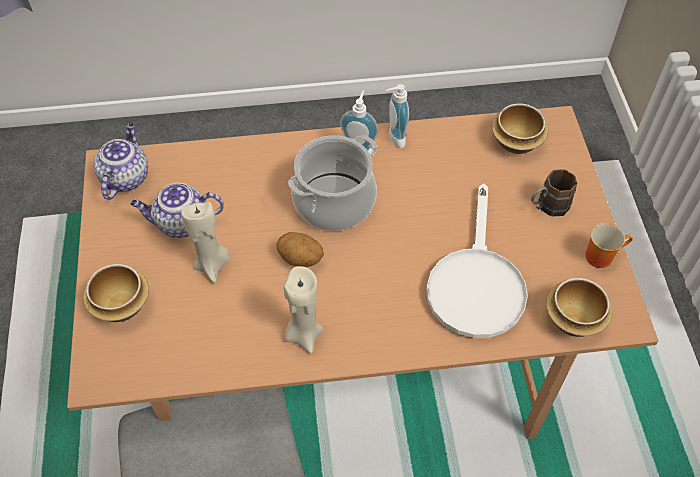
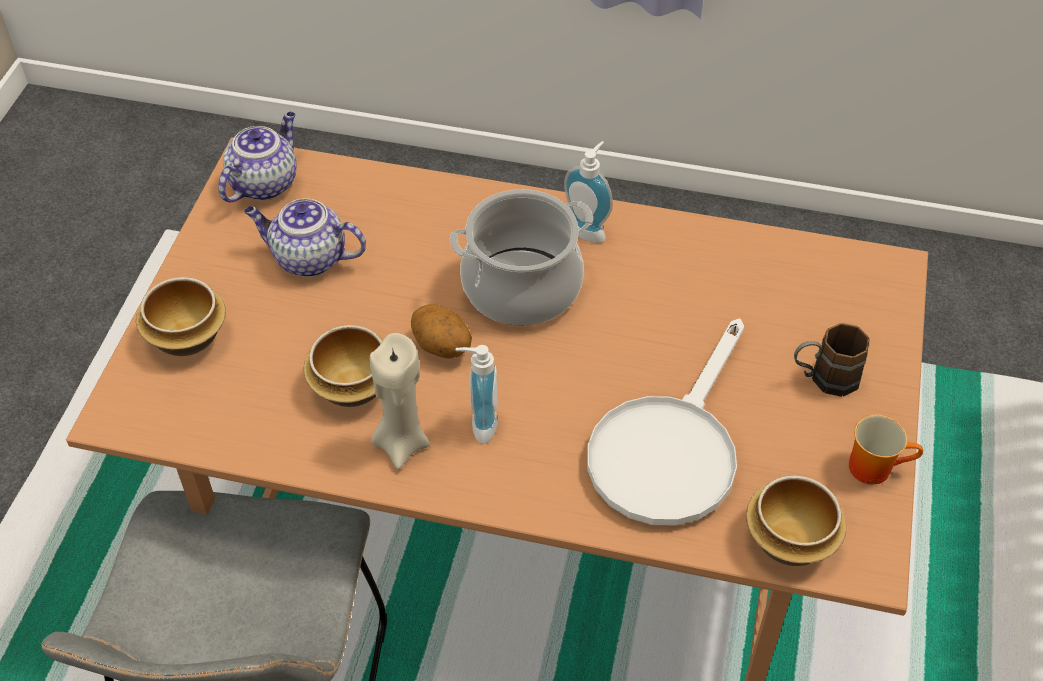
camera: 20 degrees right, 5 degrees down
(212, 264) = (323, 321): beige candle -> none
(394, 138) = (643, 227): soap dispenser -> soap dispenser (478, 424)
(517, 141) = (821, 278): bowl -> bowl (354, 386)

